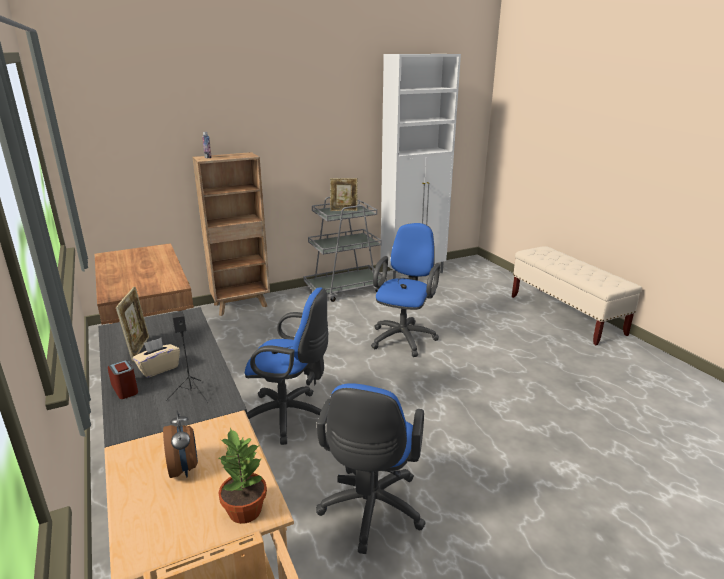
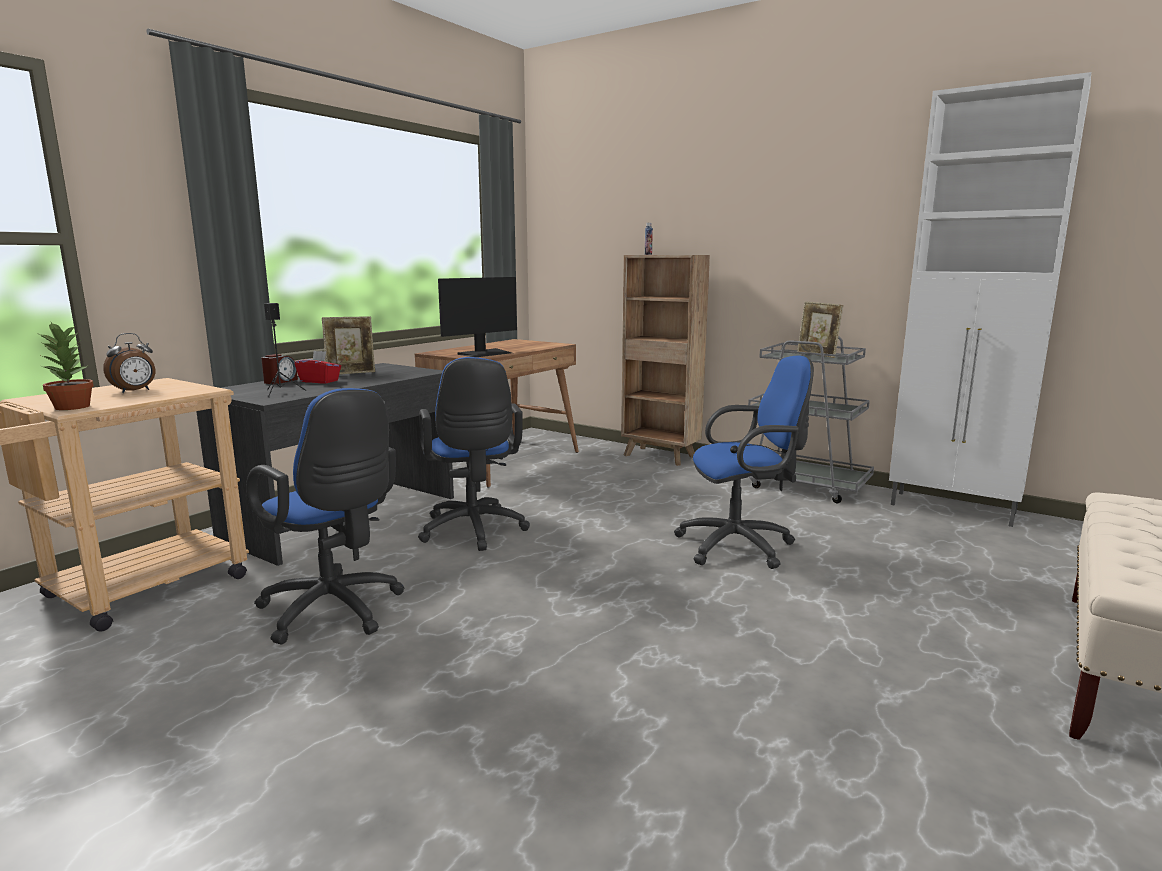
camera: 60 degrees right, 10 degrees down
(158, 279) = (485, 353): none -> monitor
(158, 368) = (319, 381): beige tissue box -> red tissue box
(370, 512) = (335, 612): blue office chair -> blue office chair turned 120 degrees counterclockwise

